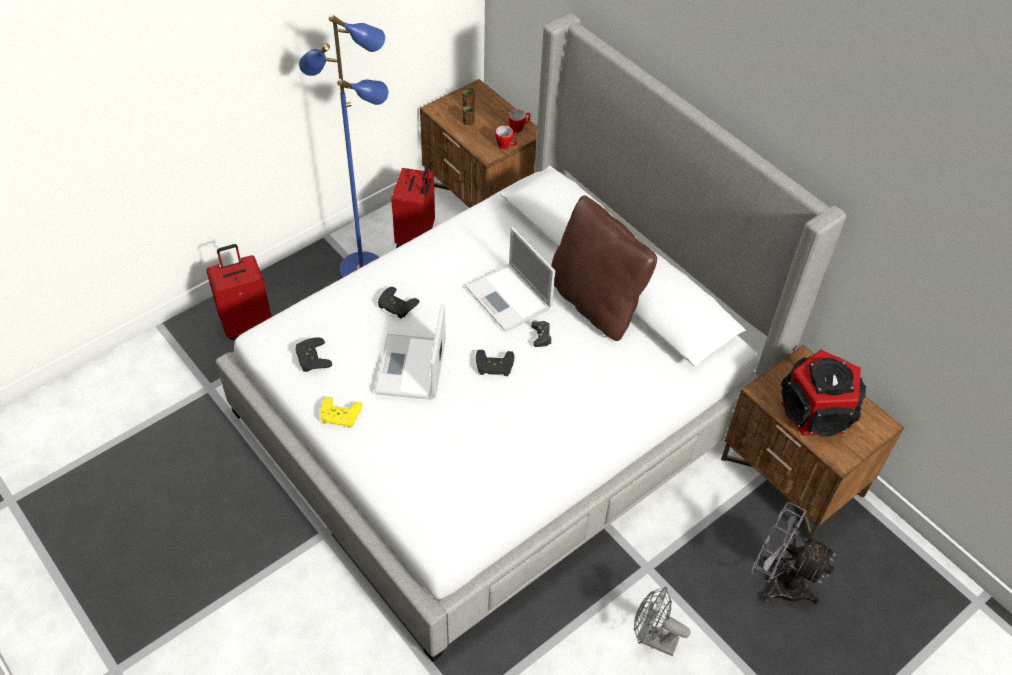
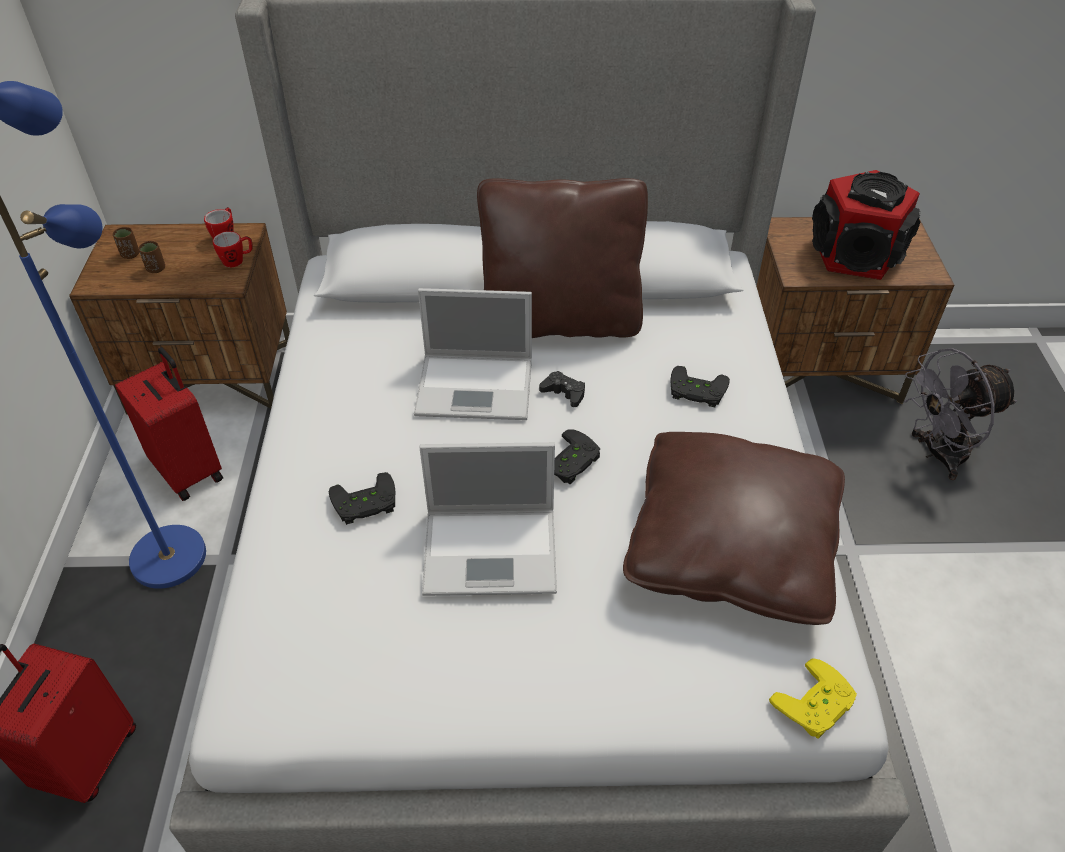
camera: 50 degrees left, 5 degrees down
(310, 358) = (351, 665): black game controller -> black game controller (696, 392)
(339, 416) = (496, 693): yellow game controller -> yellow game controller (817, 706)
(411, 368) = (493, 550): laptop -> laptop turned 45 degrees counterclockwise
(500, 461) = (730, 546): none -> brown pillow
(653, 639) = (949, 603): grey fan -> none

